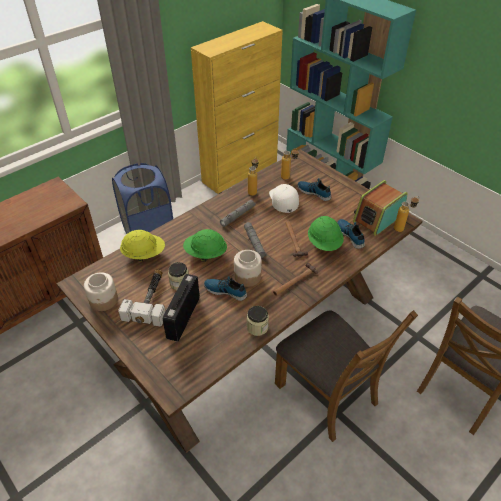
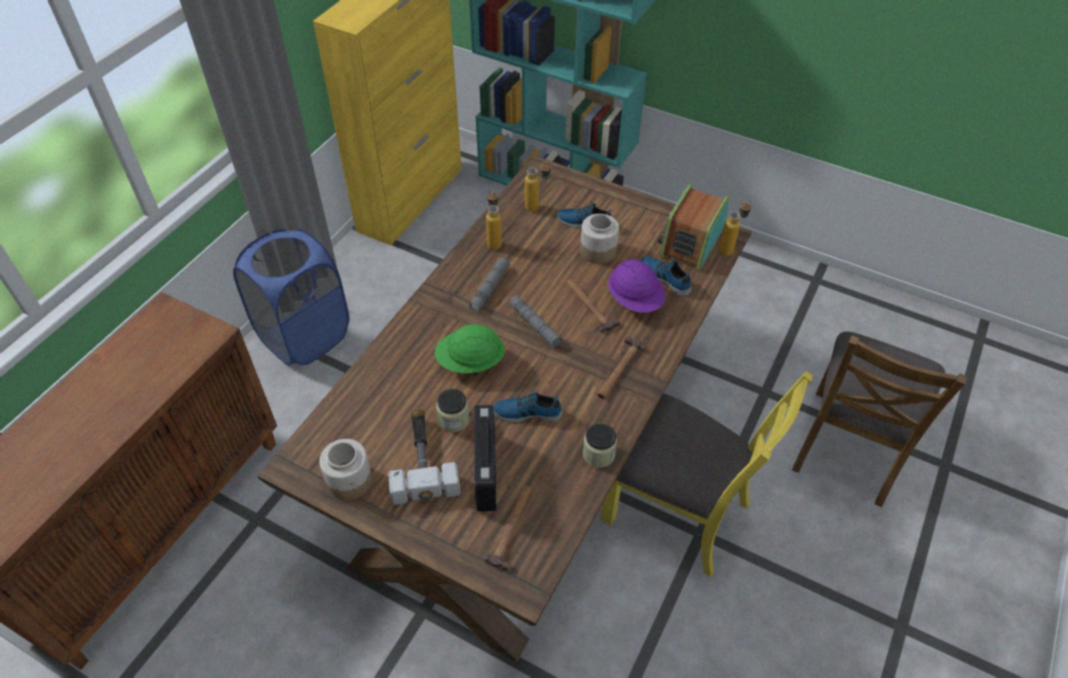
camera: 20 degrees left, 5 degrees up
(144, 254) = (376, 388): yellow hard hat -> none
(183, 354) = (512, 527): none -> hammer
(247, 276) = (548, 381): jar -> jar (597, 251)
(283, 199) = (545, 244): white cap -> none
(324, 243) = (635, 300): green hard hat -> purple hard hat
(327, 393) = (678, 511): brown chair -> yellow chair

